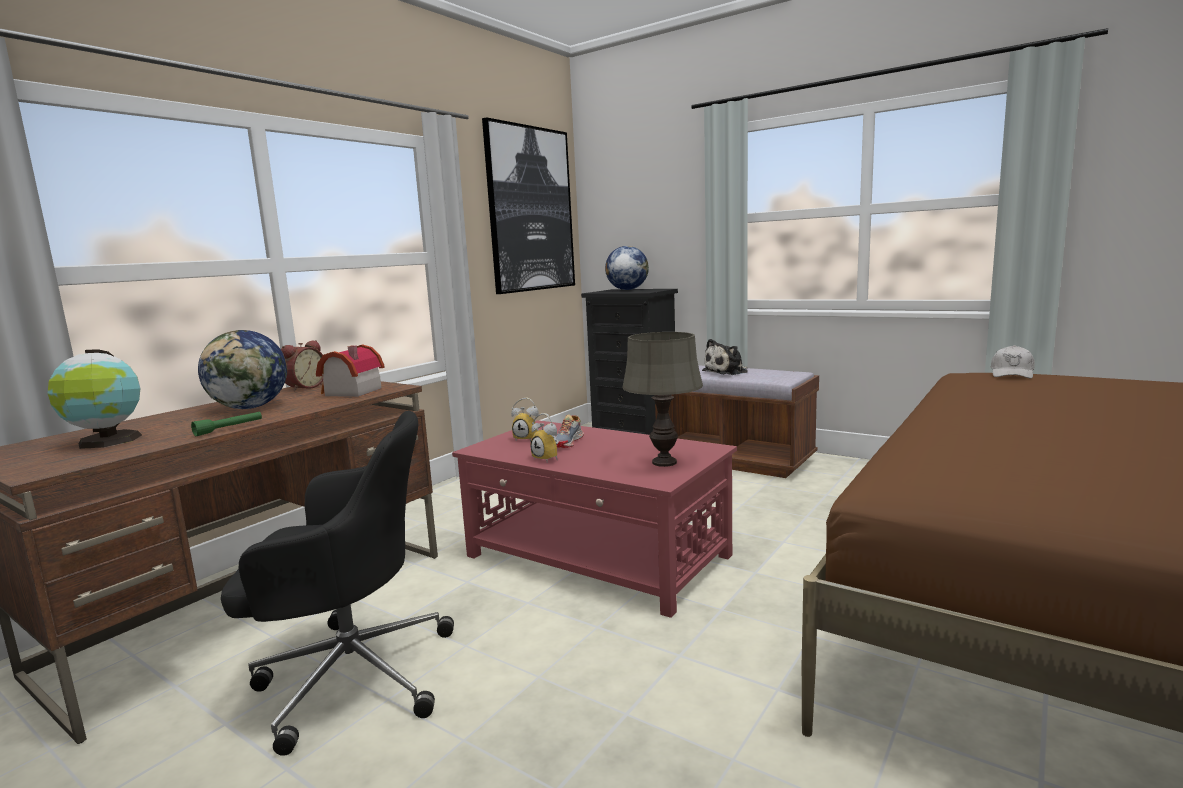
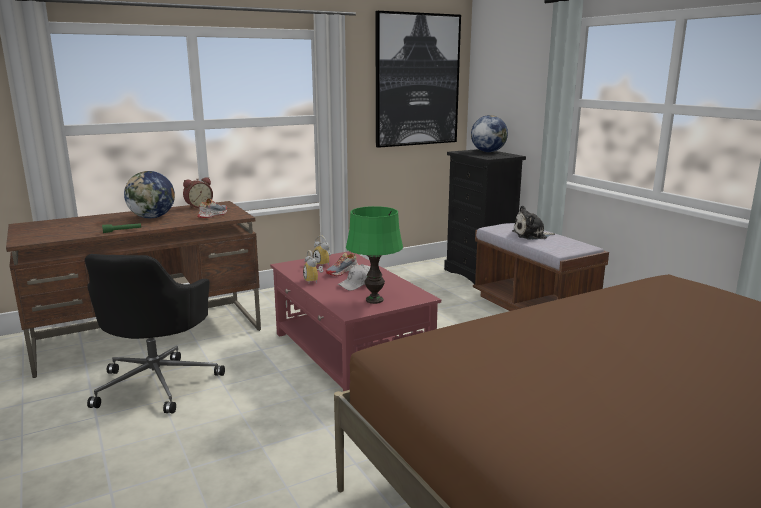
camera: 25 degrees right, 5 degrees up
(107, 441) = (68, 228): globe -> none
(349, 392) = (212, 215): toy house -> shoe
(351, 676) = (158, 383): black office chair -> black office chair turned 75 degrees clockwise
(665, 462) = (374, 300): grey table lamp -> green table lamp
(1012, 373) = (691, 286): white cap -> white cap (358, 284)

